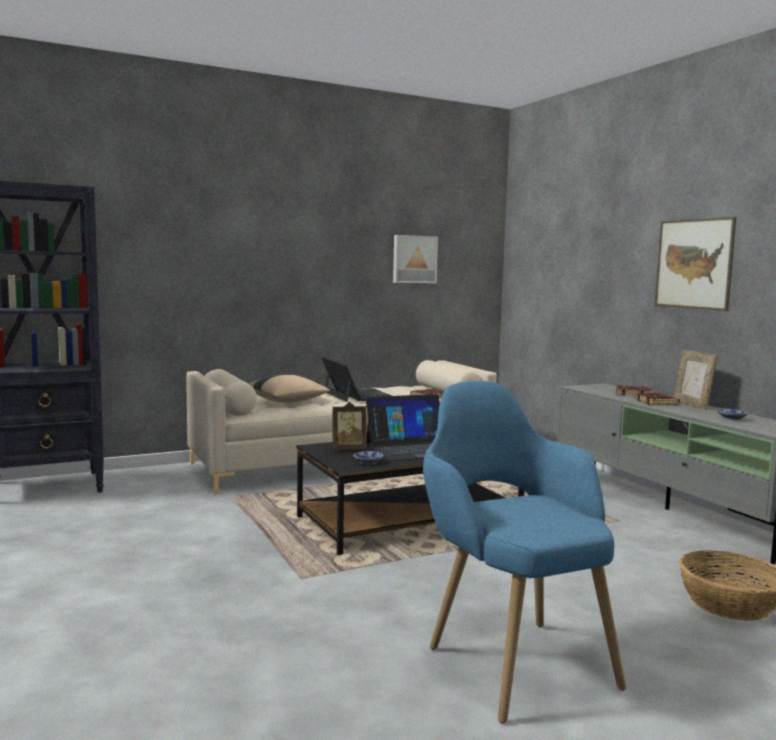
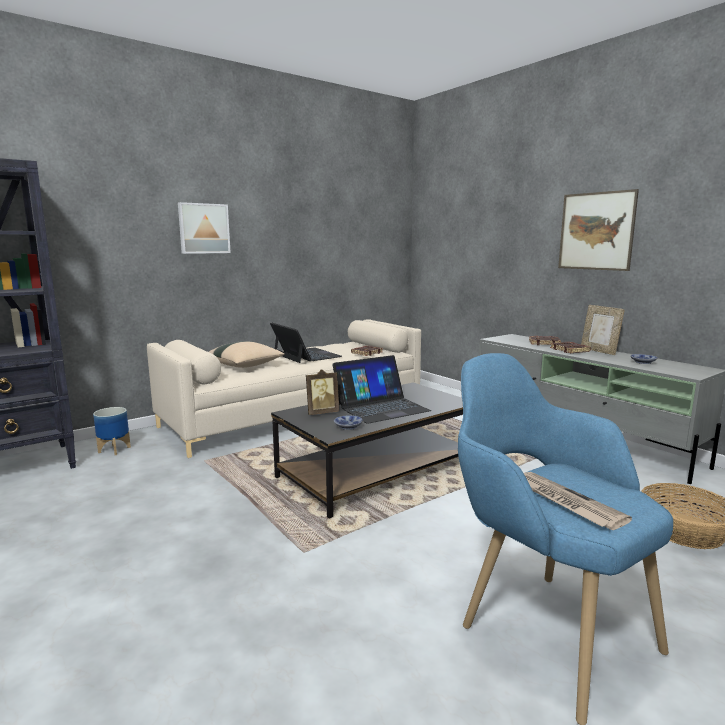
camera: 10 degrees left, 5 degrees up
(143, 480) = (114, 450): none -> planter
(414, 259) = (341, 233): picture -> picture (203, 228)
(514, 519) = (564, 502): none -> newspaper

